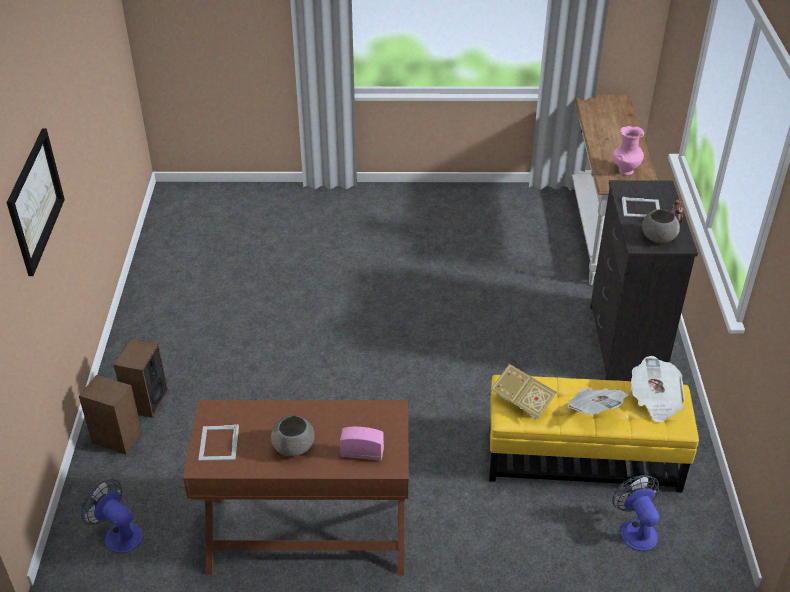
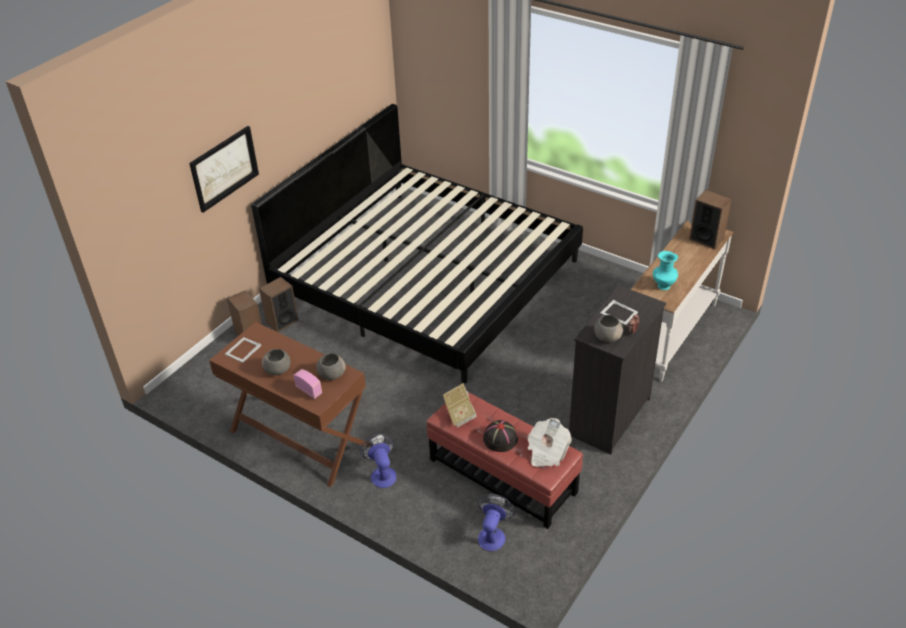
camera: 35 degrees right, 0 degrees up
(118, 534) = (206, 388): fan -> fan (382, 473)
(286, 275) = (427, 277): none -> bed
(370, 420) = (331, 374): none -> grey bowl
(583, 459) = (502, 476): yellow ottoman -> red ottoman
(594, 410) = (500, 438): newspaper -> black hat
(614, 109) = (706, 238): none -> speaker
(625, 171) = (663, 286): pink vase -> turquoise vase

